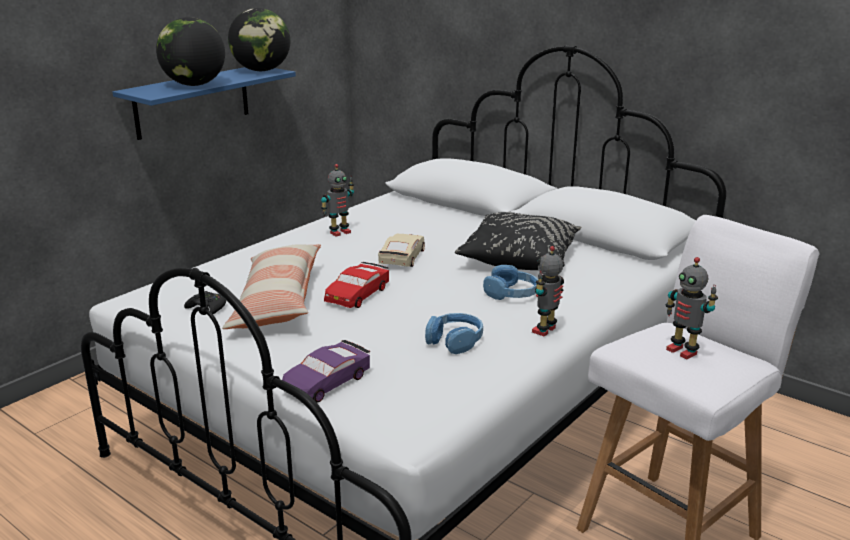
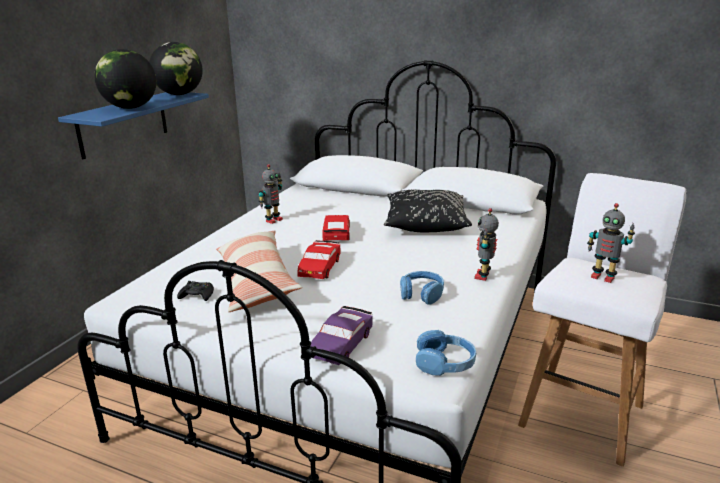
camera: 15 degrees left, 0 degrees up
(402, 257) = (336, 234): beige toy car -> red toy car
(511, 293) = (438, 251): blue headphones -> blue headphones (445, 363)

